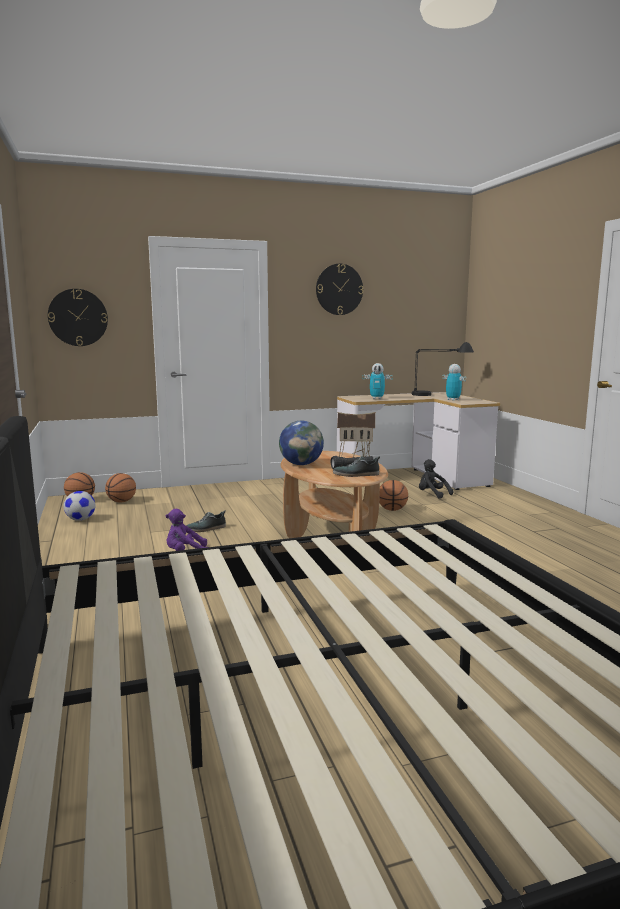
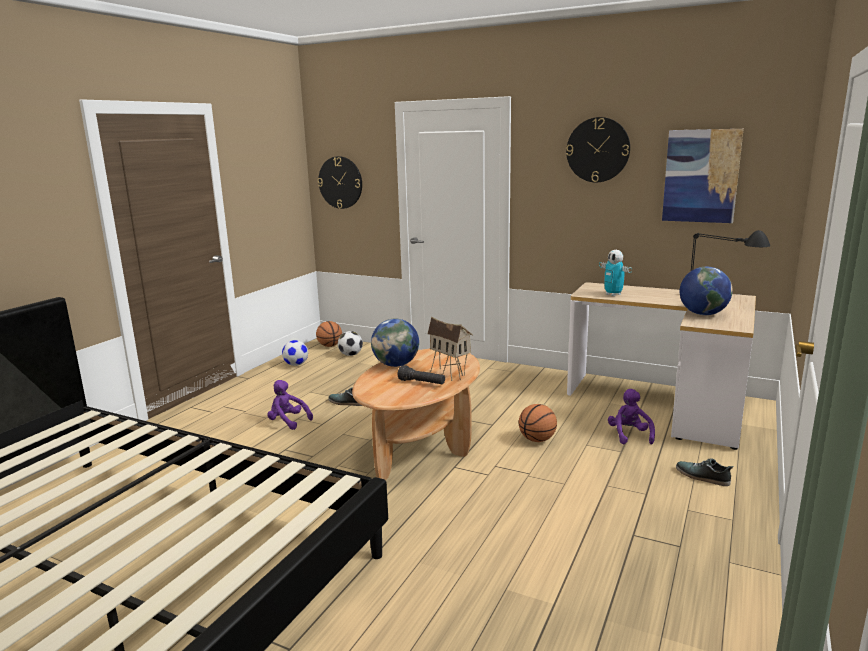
camera: 45 degrees right, 5 degrees up
(121, 501) = (350, 355): basketball -> football
(356, 474) = (400, 393): shoe -> shoe (702, 477)
(408, 310) = (701, 176): none -> picture
(432, 494) = (629, 435): black plush toy -> purple plush toy
(453, 400) = (703, 314): toy robot -> globe

